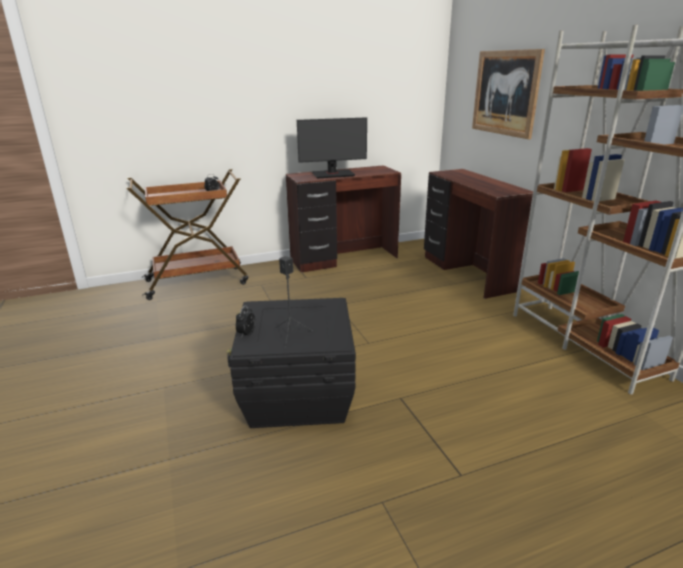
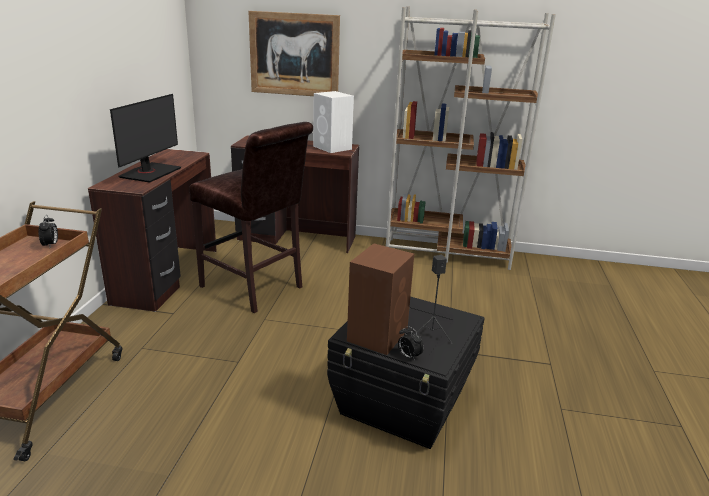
camera: 60 degrees left, 0 degrees up
(266, 315) = (378, 335): none -> brown speaker
(370, 287) = (255, 289): none -> brown stool
(501, 189) = (333, 148): none -> white speaker

